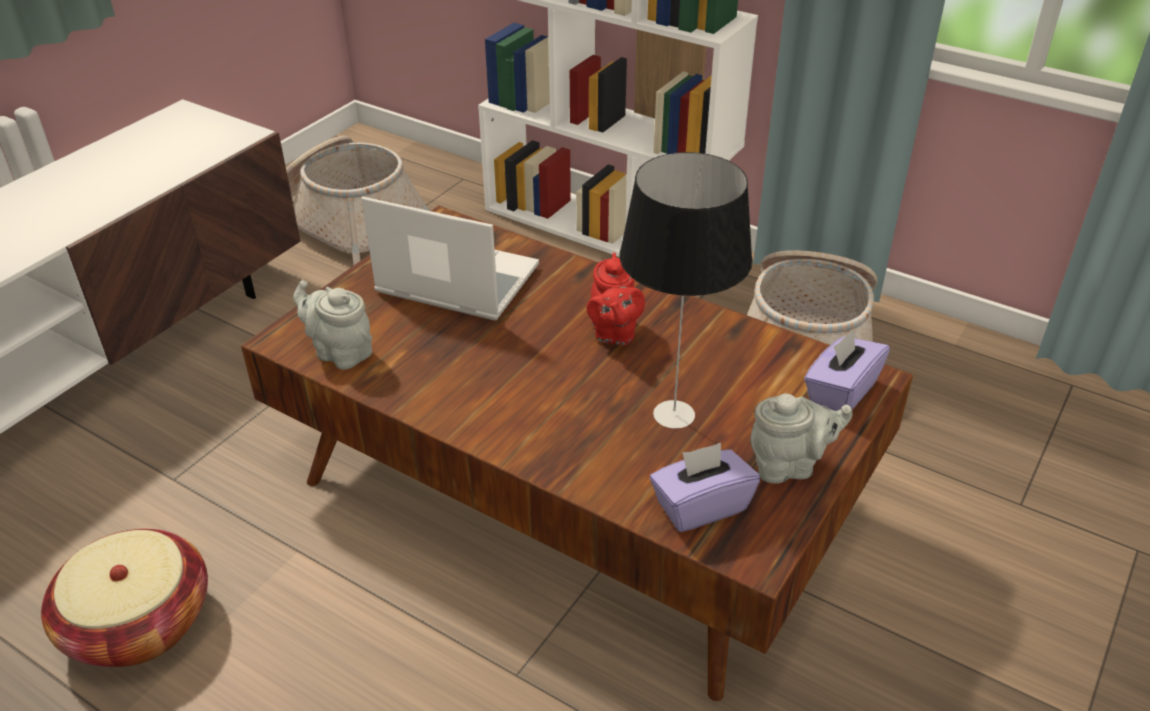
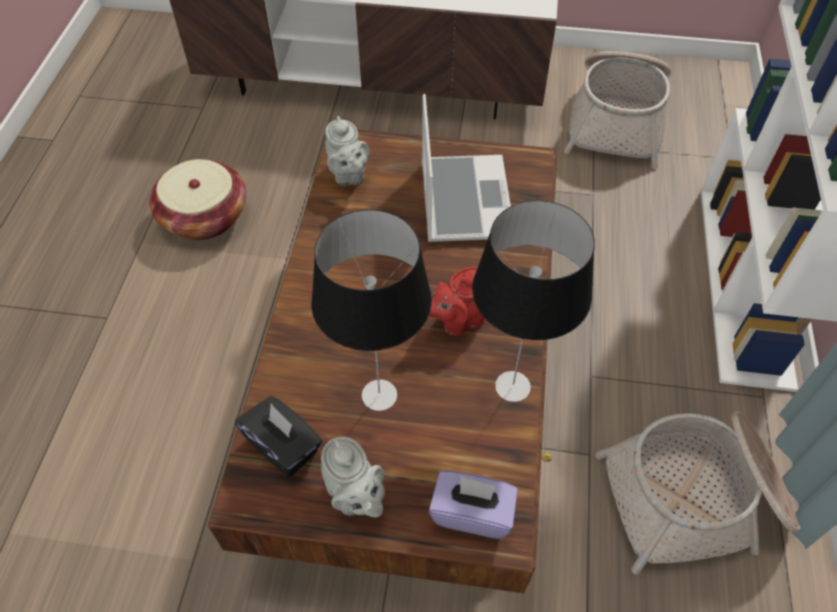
camera: 65 degrees right, 15 degrees up
(340, 352) = (348, 175): grey teapot -> grey teapot turned 150 degrees clockwise
(700, 506) = (283, 446): purple tissue box -> black tissue box
(712, 323) = (512, 385): none -> table lamp

